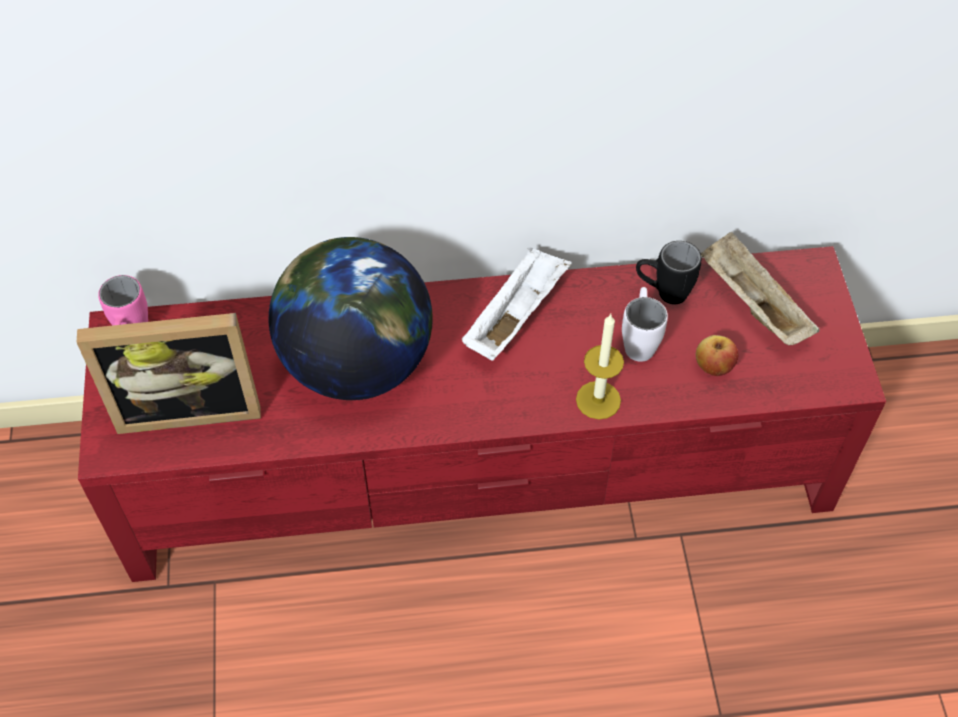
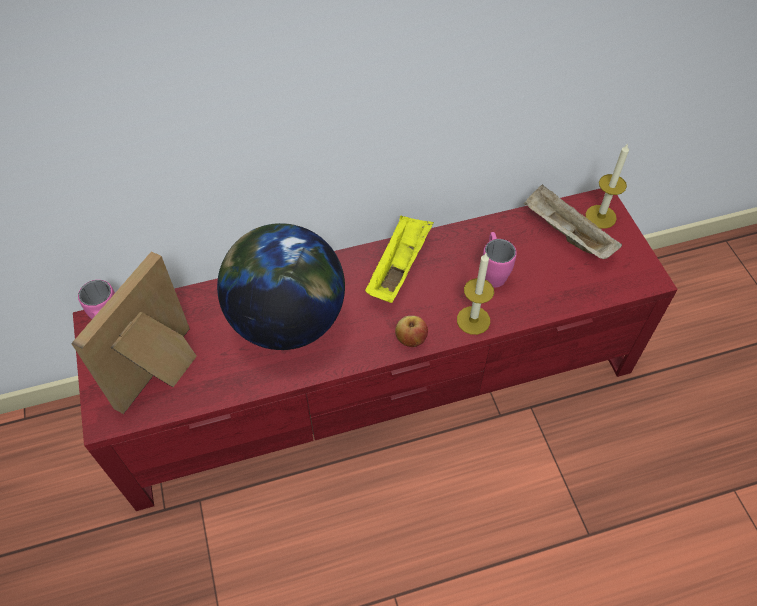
camera: 10 degrees left, 0 degrees up
(189, 405) = (164, 373): picture frame -> picture frame turned 135 degrees clockwise
(516, 315) = (399, 267): white tray -> yellow tray
(639, 341) = (492, 272): white mug -> pink mug
(662, 293) = (501, 235): black mug -> none
(713, 366) = (550, 282): apple -> apple (411, 339)
(806, 287) = (600, 216): none -> candle

